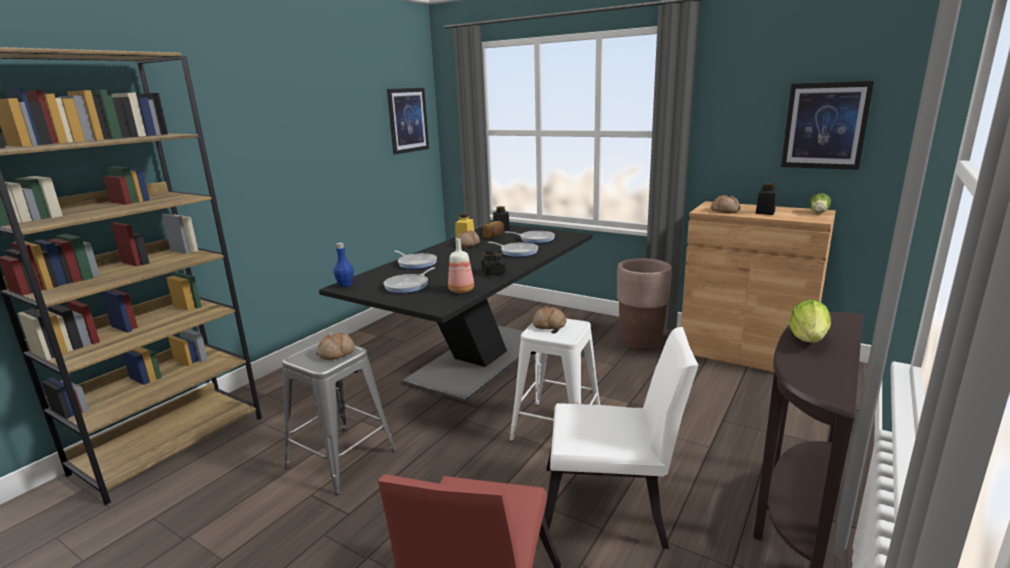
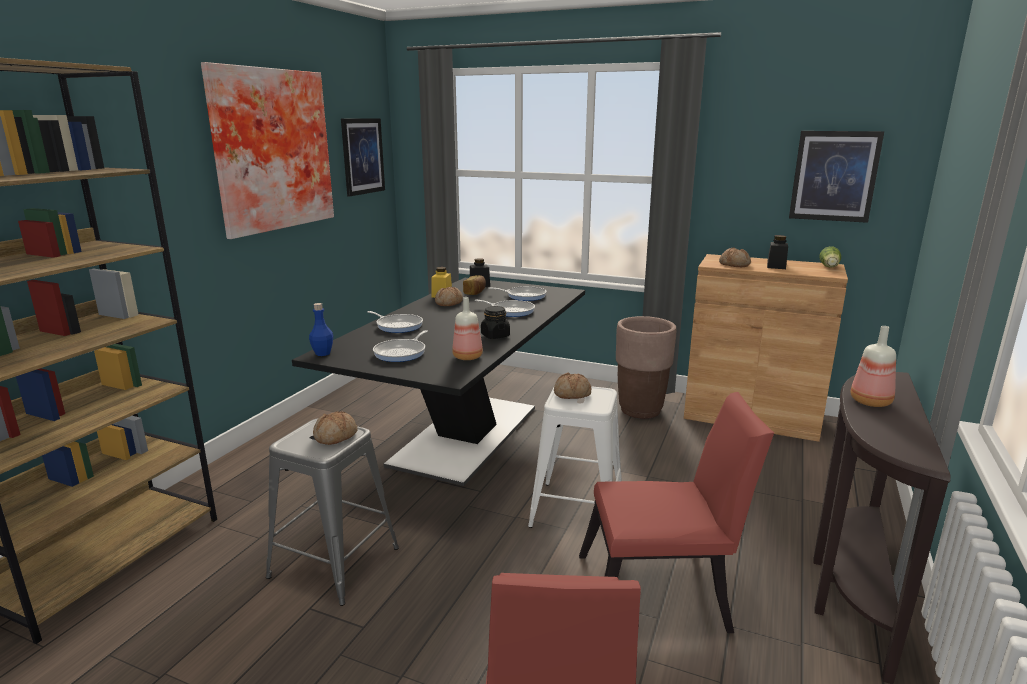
camera: 10 degrees left, 0 degrees up
(321, 117) = (270, 150): none -> picture
(612, 507) = (662, 593): white chair -> red chair
(808, 340) = (871, 401): lettuce -> bottle

